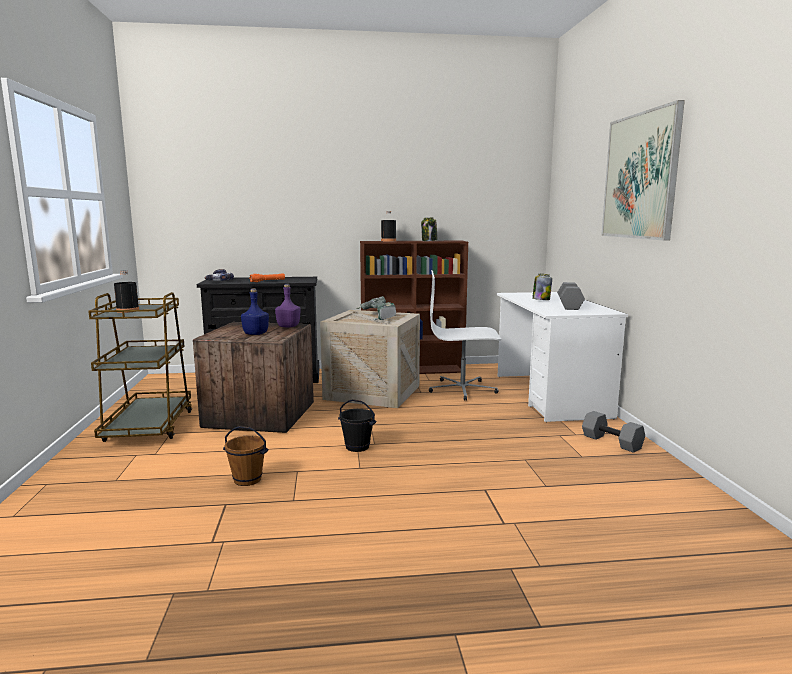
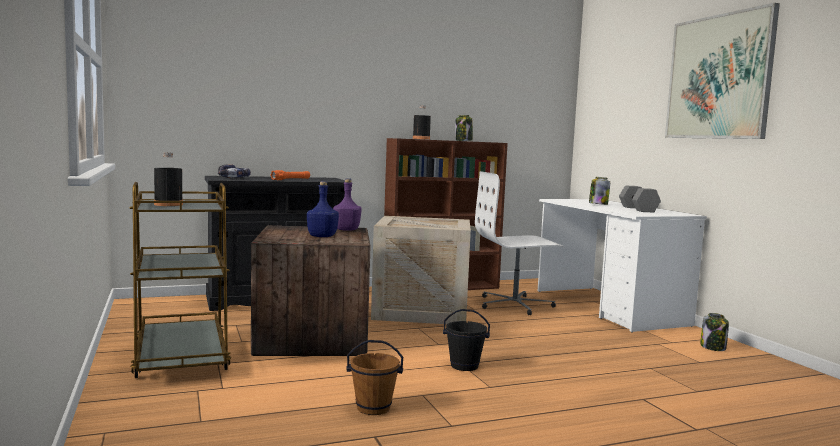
camera: 15 degrees left, 5 degrees down
(377, 317) = (428, 222): power drill -> none
(612, 442) = (713, 347): grey dumbbell -> jar

